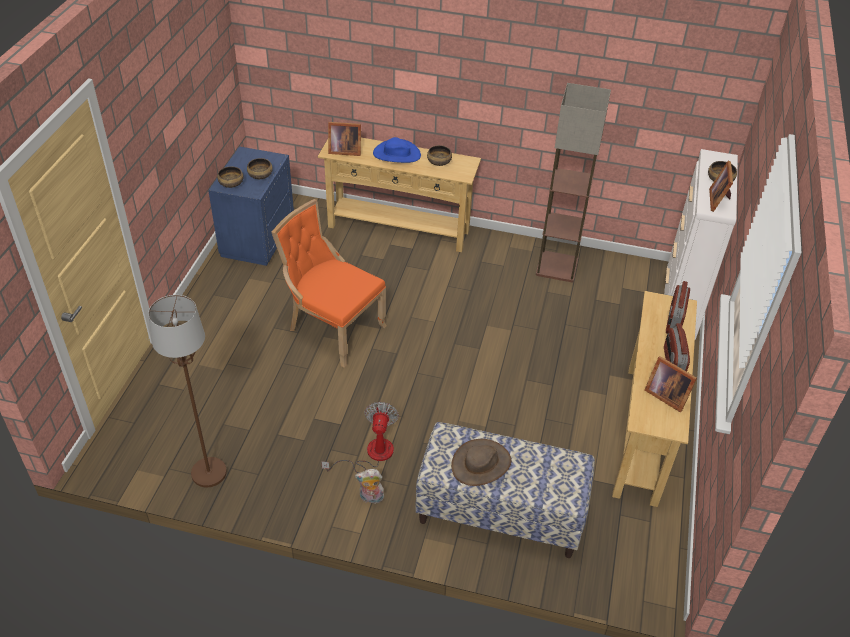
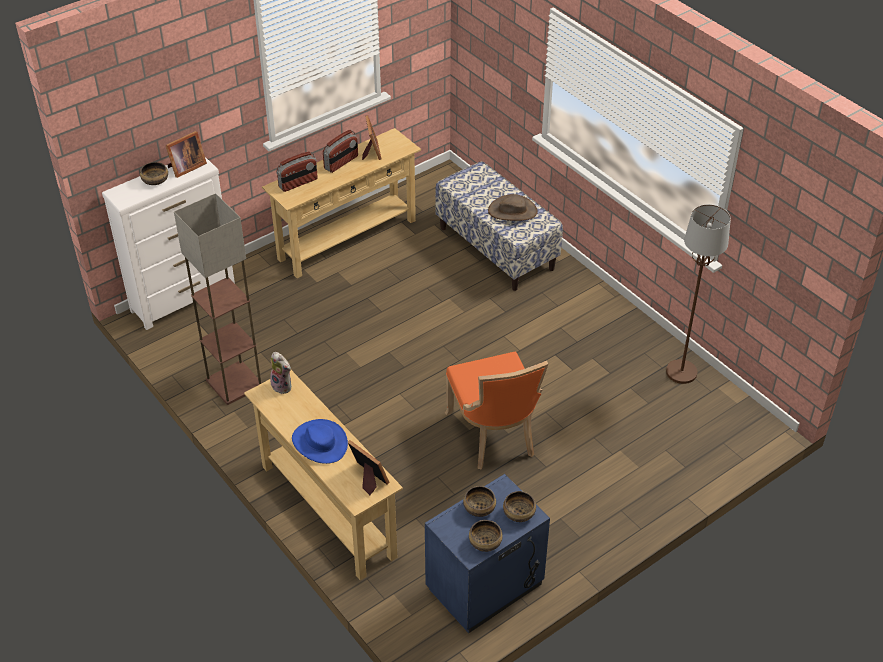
camera: 140 degrees left, 0 degrees up
(370, 498) = (574, 298): plush toy -> plush toy (283, 386)
(371, 454) = (550, 323): fan -> none
(439, 162) = (290, 409): bowl -> bowl (485, 542)

